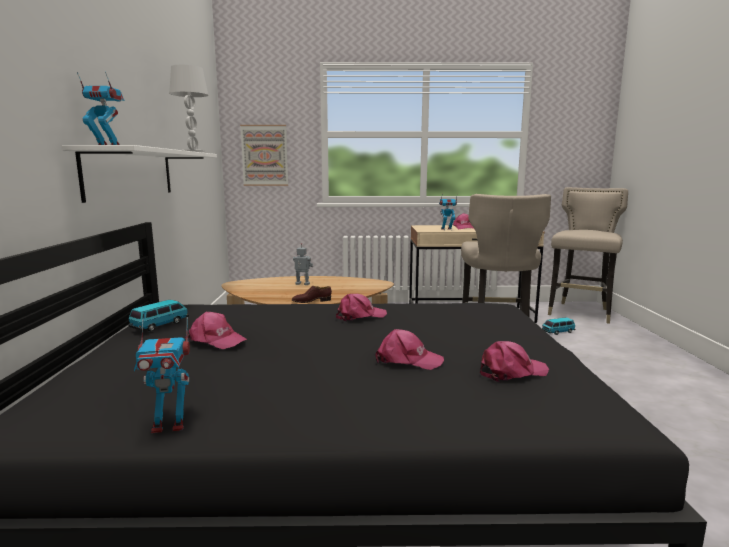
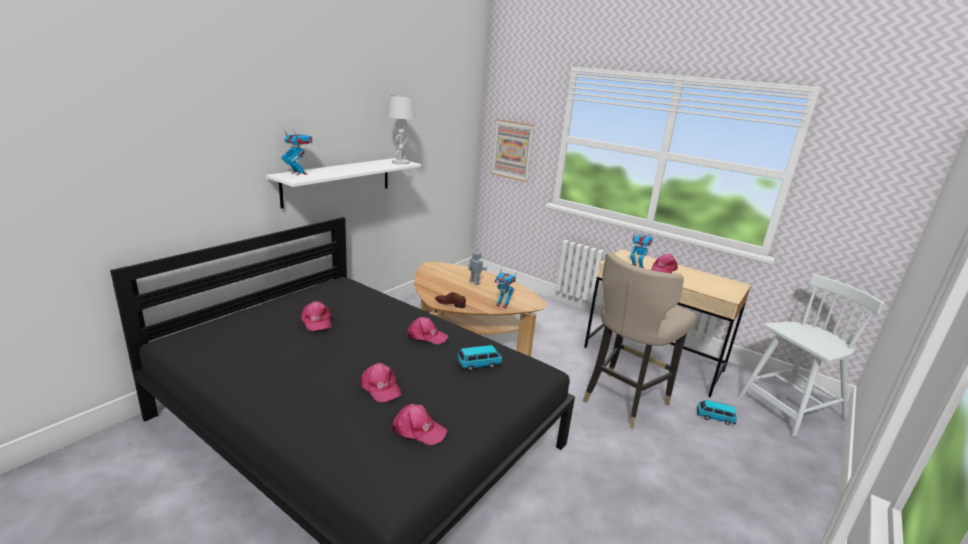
camera: 35 degrees right, 10 degrees up
(160, 325) = (311, 296): toy car -> toy car (479, 364)
(169, 425) = (217, 370): toy robot -> toy robot (502, 305)
(581, 313) = (790, 409): beige stool -> white chair

